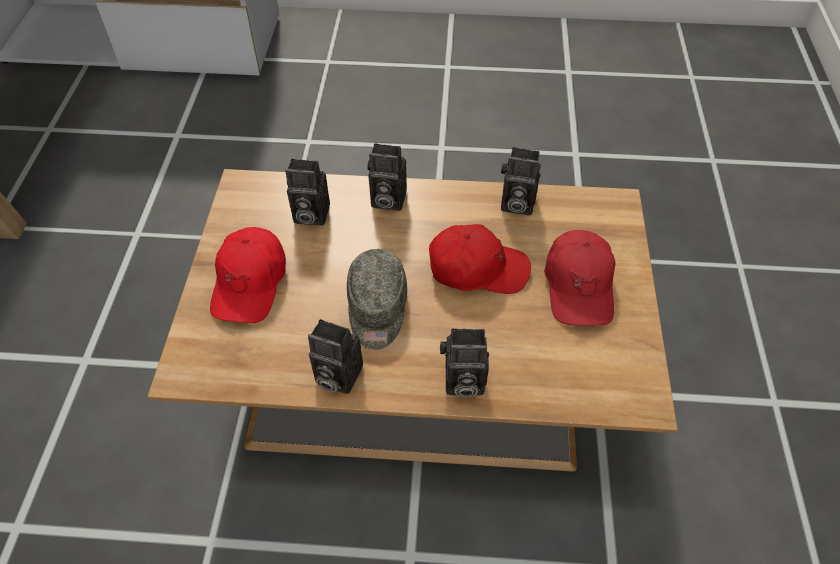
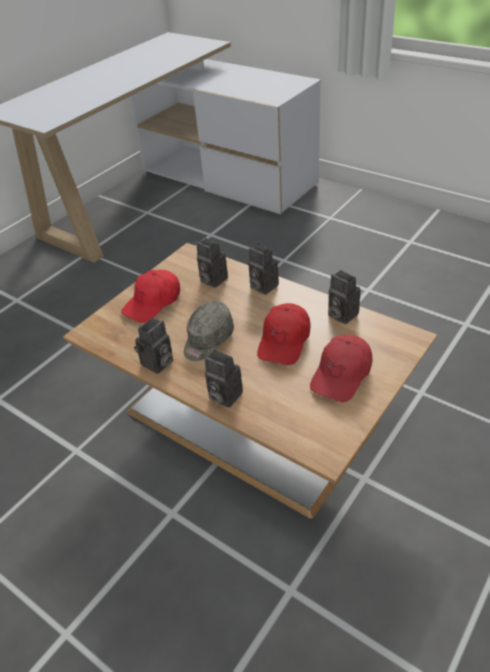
camera: 35 degrees right, 10 degrees down
(335, 376) = (157, 364): camera -> camera turned 105 degrees counterclockwise
(477, 269) = (284, 341): red cap -> red cap turned 75 degrees clockwise

